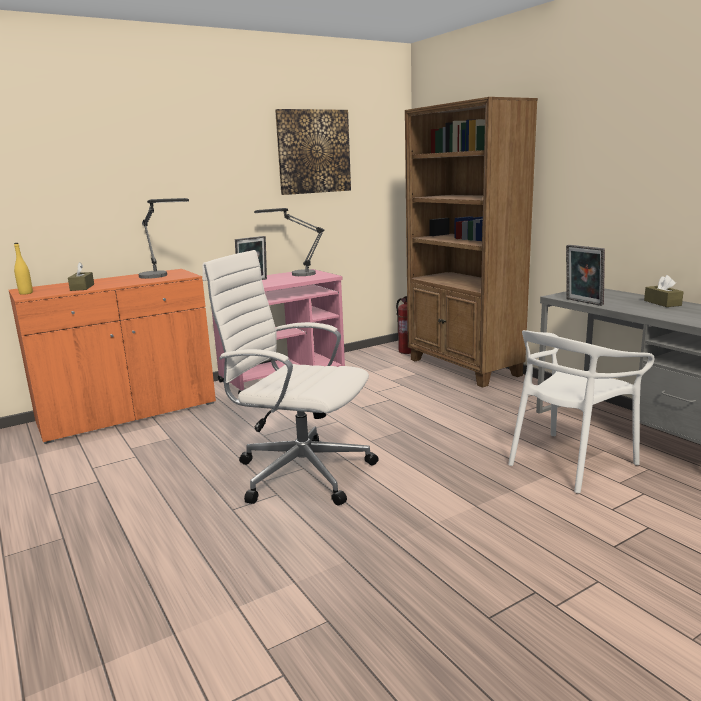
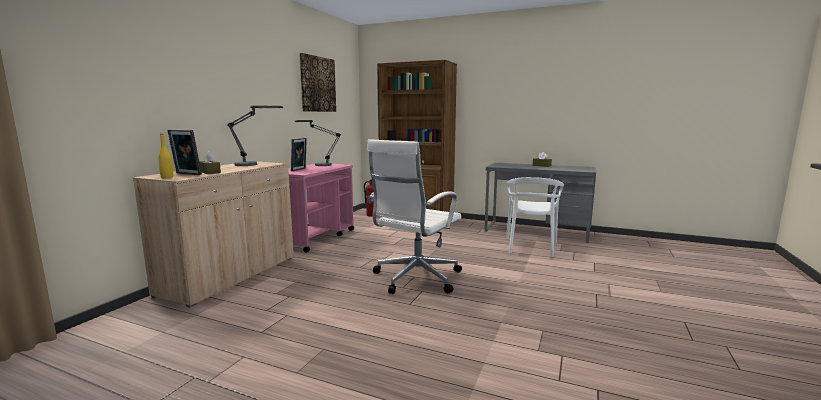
camera: 35 degrees left, 5 degrees down
(128, 413) = (230, 275): orange cabinet -> beige cabinet
(300, 472) = (415, 278): white office chair -> white office chair turned 45 degrees counterclockwise
(582, 302) = (511, 167): picture frame -> picture frame (187, 174)

